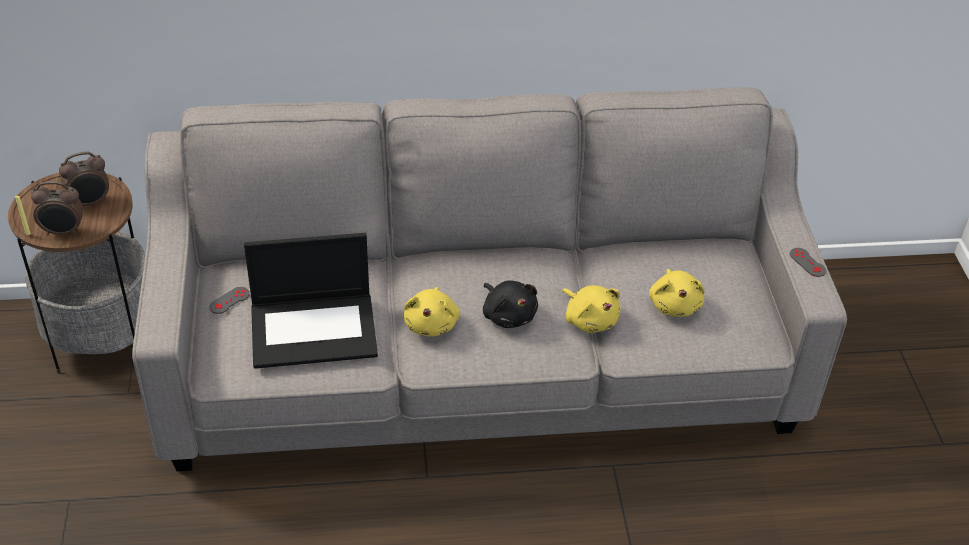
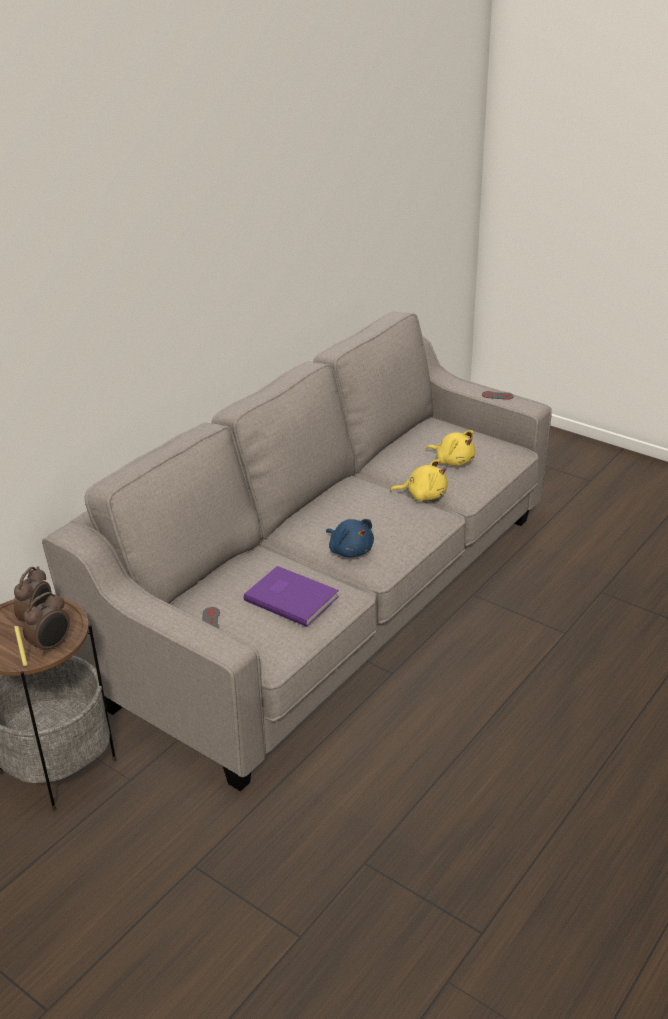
camera: 45 degrees left, 10 degrees down
(315, 329) = (291, 597): laptop -> purple book
(432, 323) = (350, 550): yellow plush toy -> blue plush toy
(508, 315) = (383, 518): black plush toy -> none

